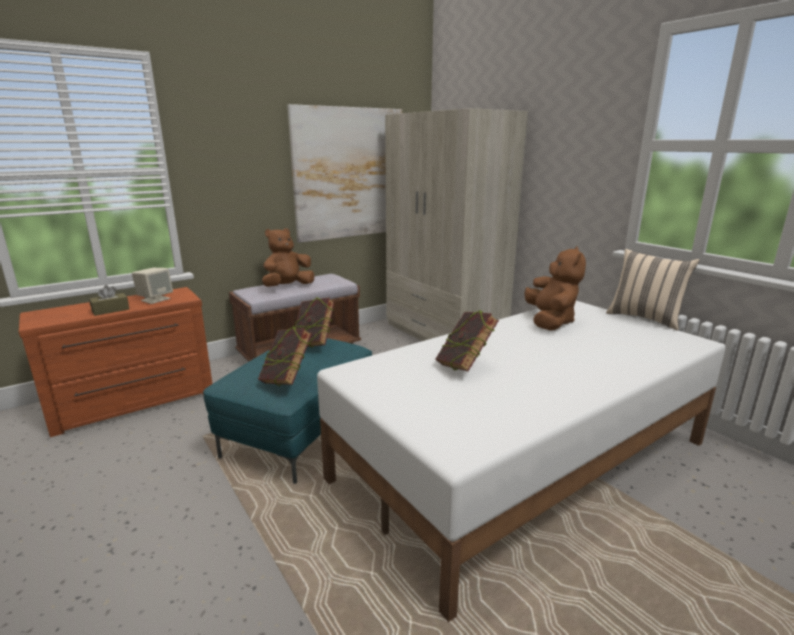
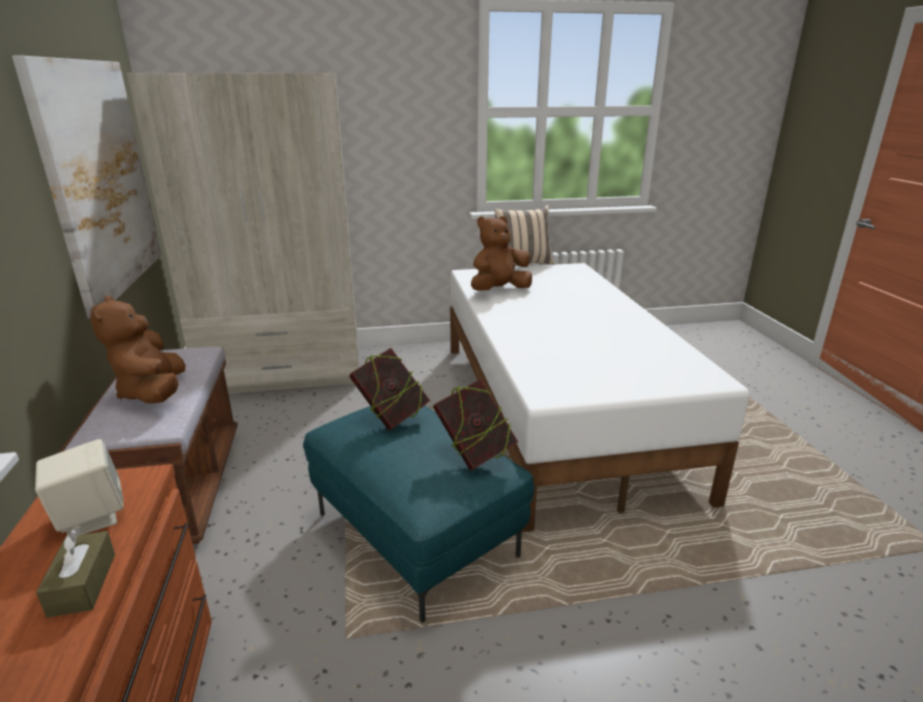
camera: 65 degrees left, 5 degrees up
(465, 367) = (571, 343): book -> none
(550, 321) = (499, 290): brown plush toy -> brown plush toy turned 60 degrees counterclockwise

